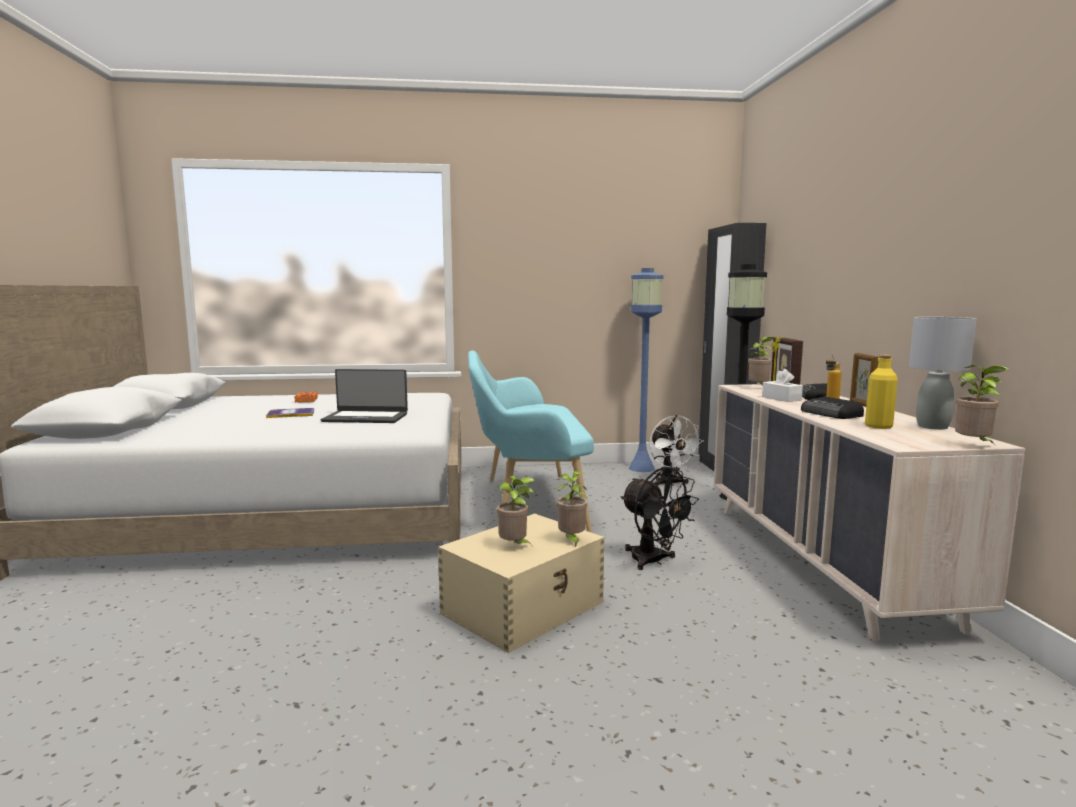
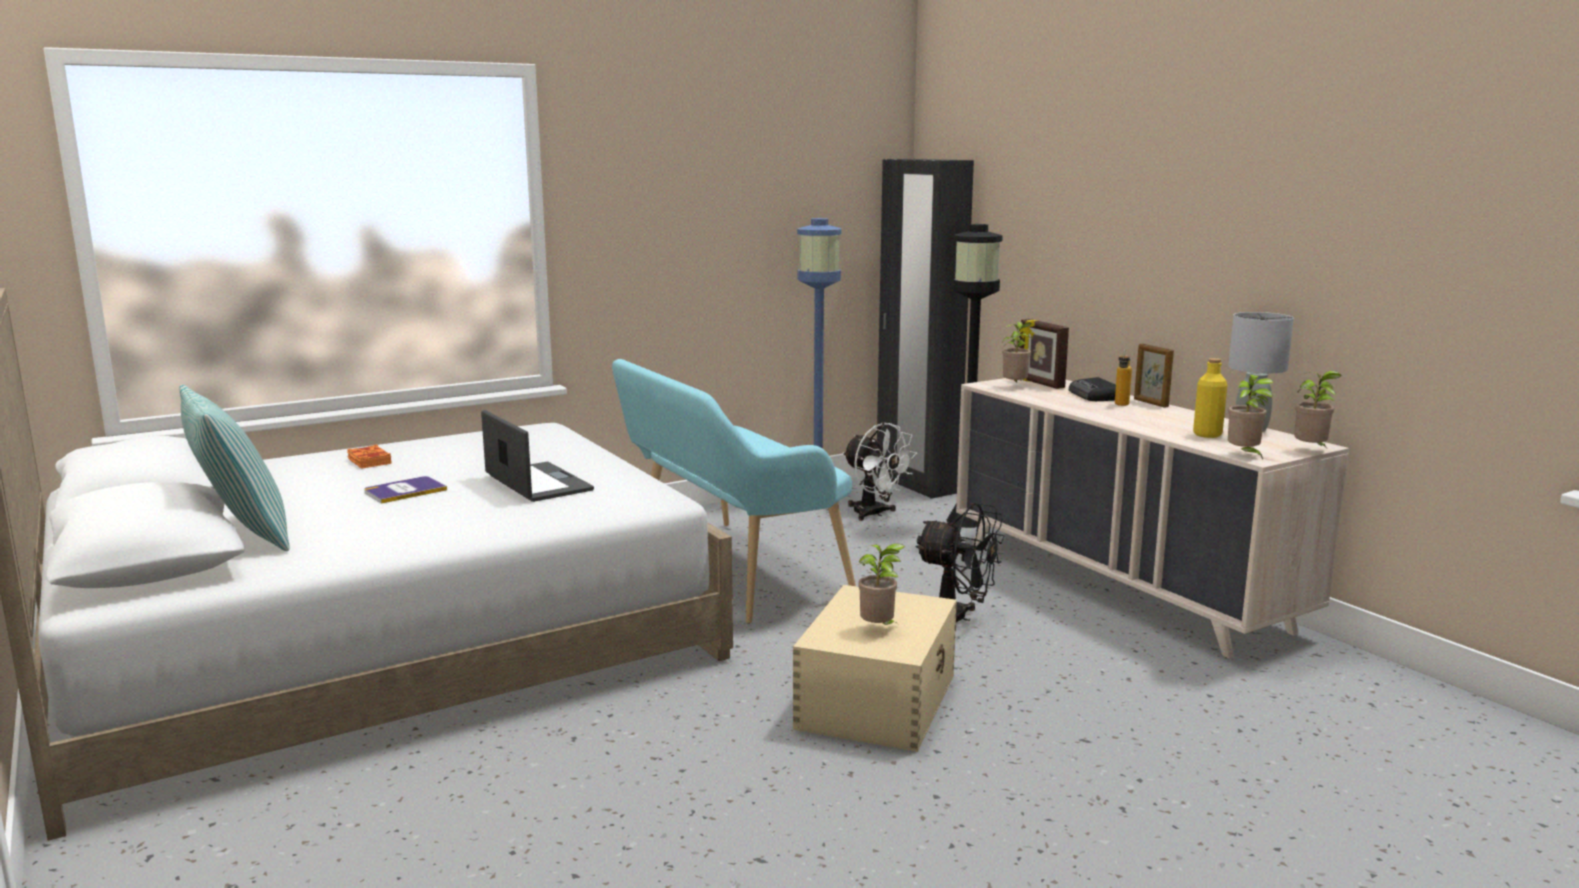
camera: 25 degrees left, 5 degrees up
(170, 424) = (242, 535): none -> pillow
(366, 417) = (537, 483): laptop -> laptop turned 105 degrees counterclockwise
(571, 540) = (929, 610): potted plant -> potted plant (1244, 455)
(781, 398) = (1062, 402): white tissue box -> none
(831, 414) = (1143, 421): radio -> none

